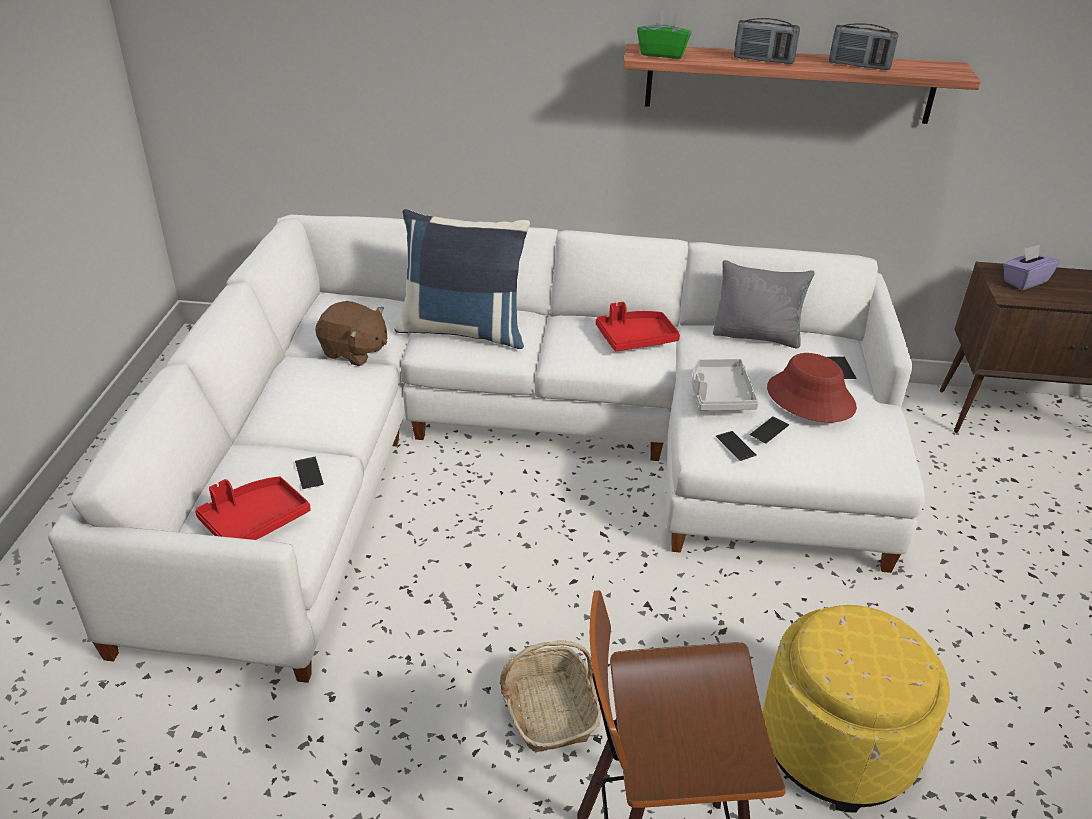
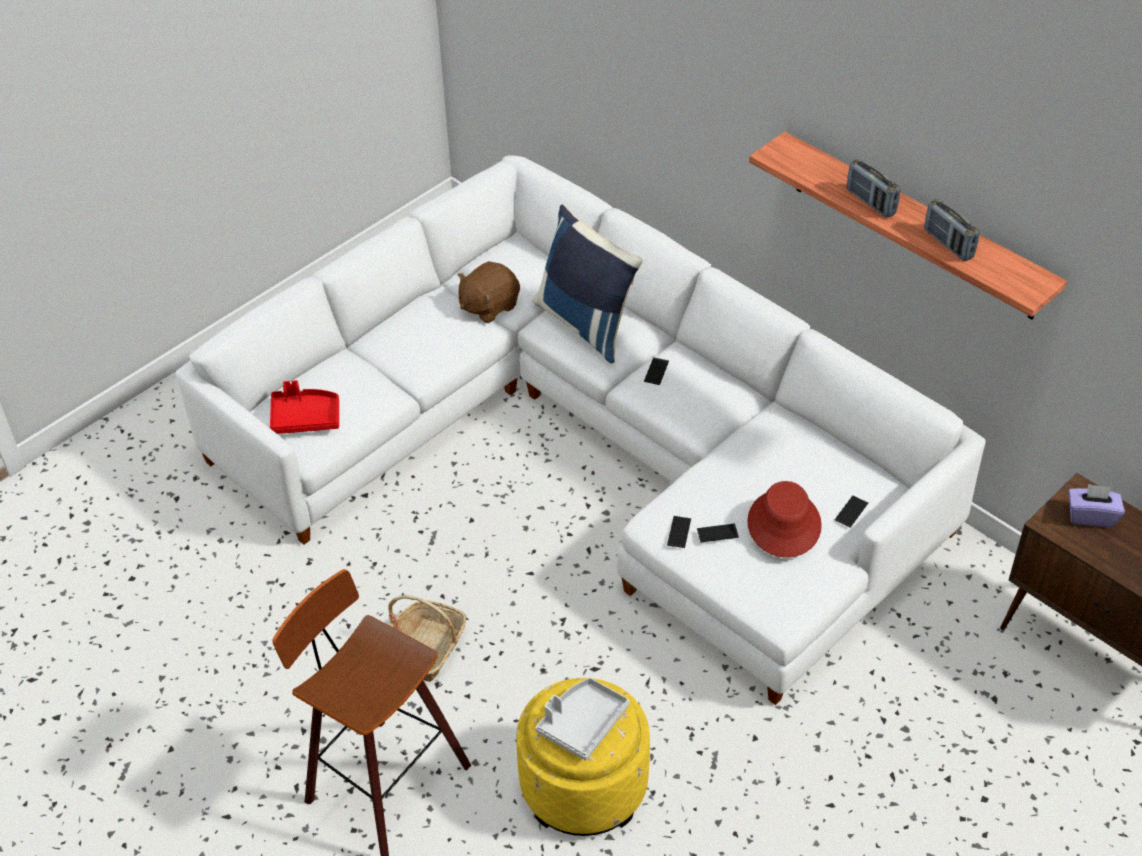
camera: 40 degrees right, 10 degrees up
(309, 473) = (367, 398): phone -> phone (656, 371)
(354, 352) = (488, 306): brown plush toy -> brown plush toy turned 75 degrees clockwise
(635, 338) = (711, 397): red tray -> none
(662, 53) = (793, 159): green tissue box -> none
(719, 394) = (716, 483): grey tray -> grey tray (582, 723)
(757, 336) = (819, 445): grey pillow -> none

